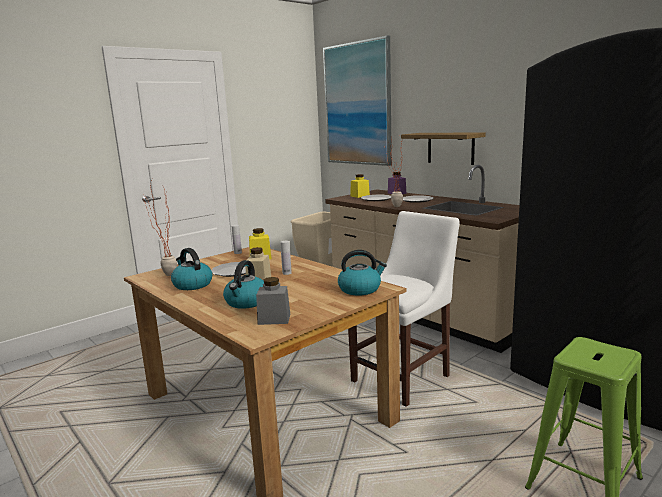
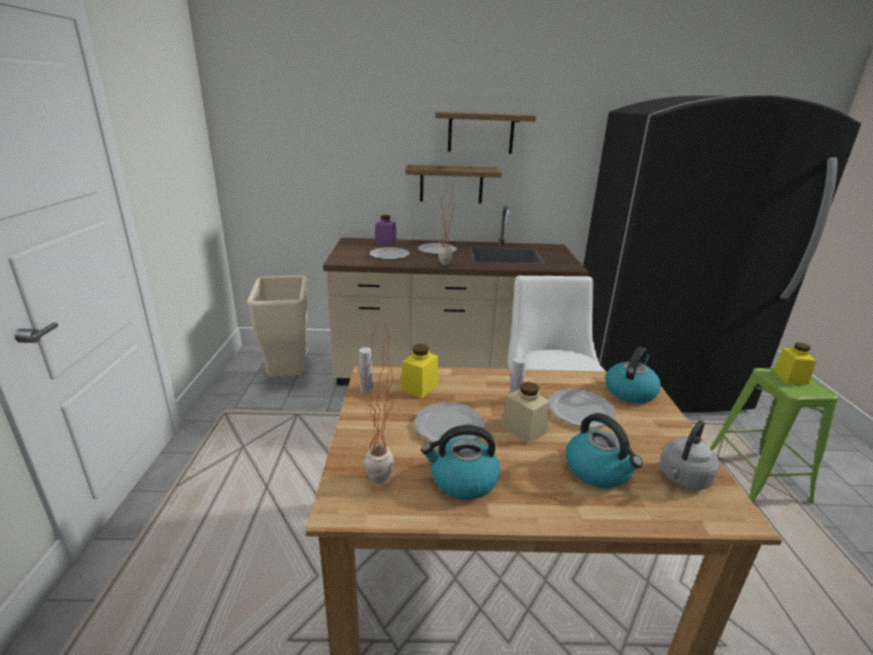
camera: 50 degrees left, 10 degrees up
(274, 319) = (683, 478): grey jar -> grey kettle
(305, 286) = (580, 411): none -> plate
(357, 104) = (296, 119): picture -> none
(360, 196) = (354, 252): yellow jar -> yellow jar (790, 377)
(471, 103) = (480, 133): none -> shelf

